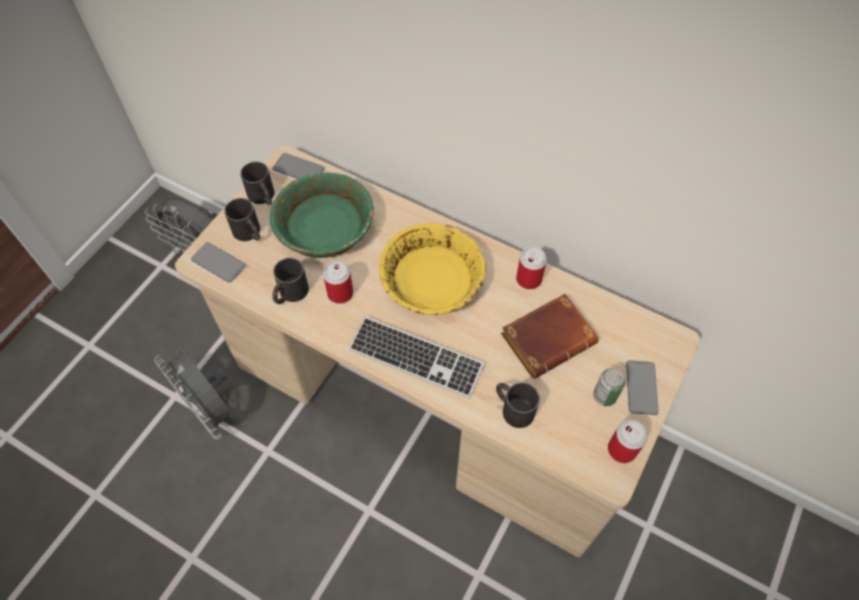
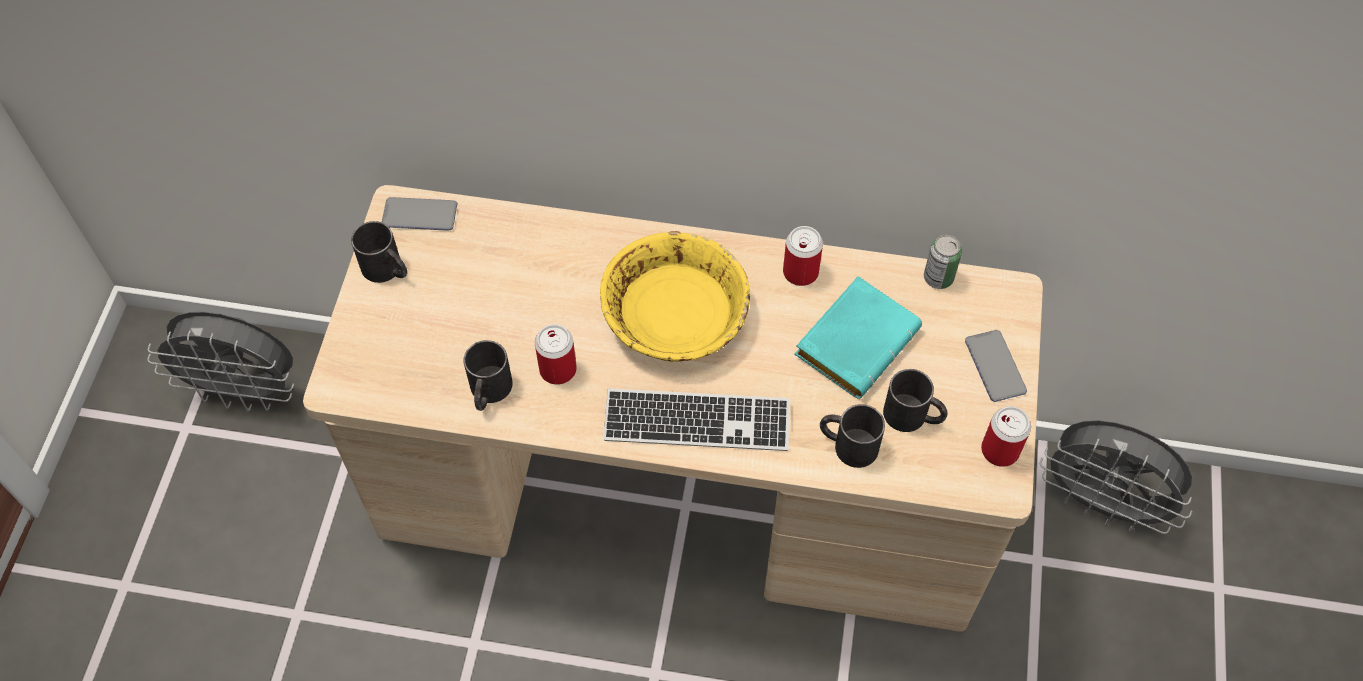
camera: 20 degrees left, 0 degrees up
(211, 409) = (363, 614): grey fan -> grey fan (1102, 503)
(218, 263) = (367, 382): phone -> none
(249, 233) = (392, 327): black mug -> black mug (913, 416)
(324, 229) = (496, 288): green bowl -> none
(548, 337) = (855, 339): brown book -> turquoise book
(604, 396) = (954, 391): can -> can (938, 278)

